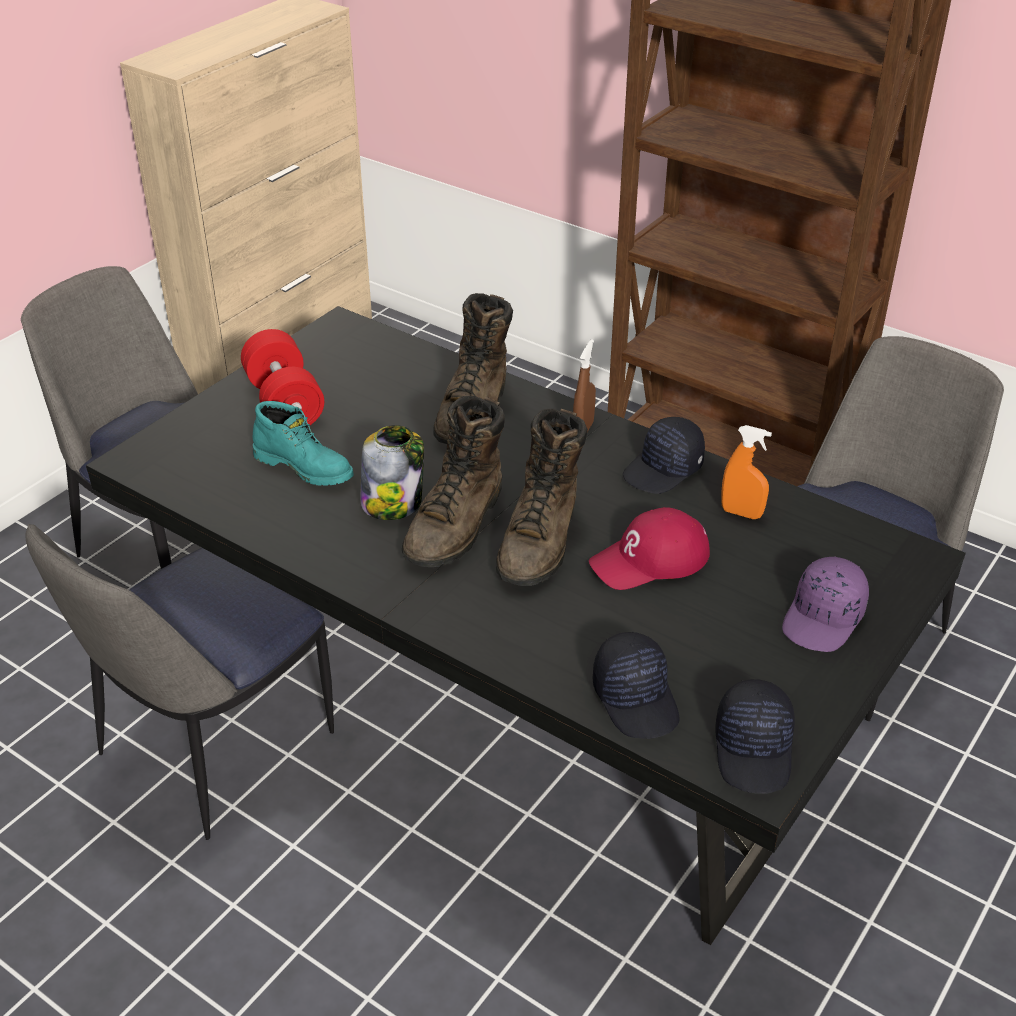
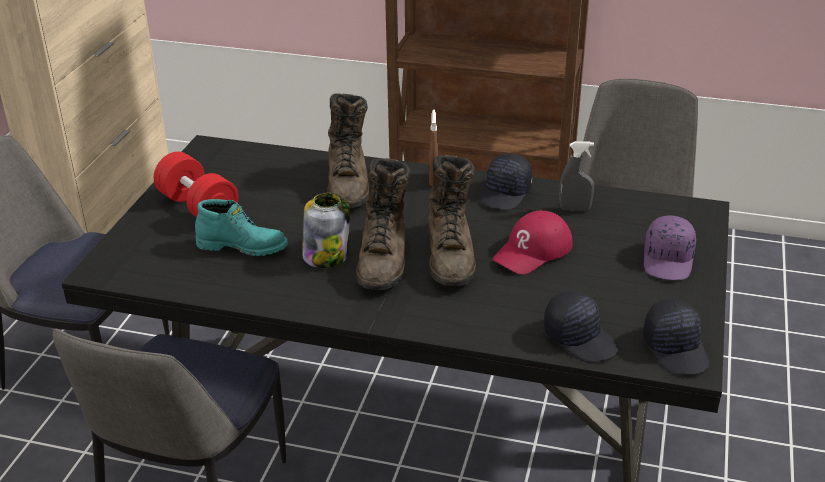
camera: 20 degrees left, 5 degrees down
(741, 513) = (574, 209): orange spray bottle -> grey spray bottle

